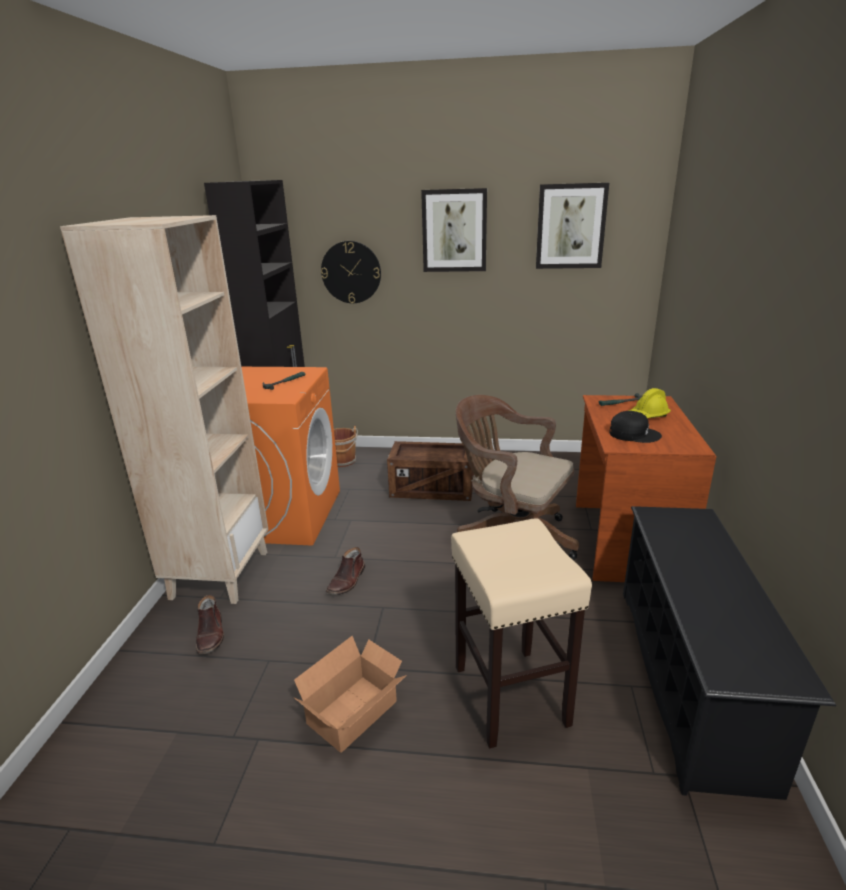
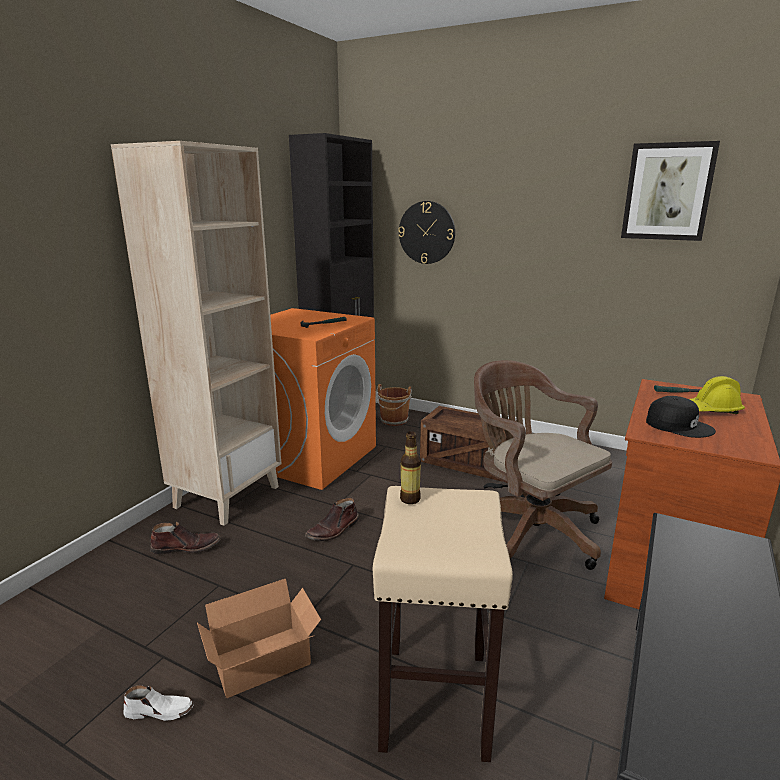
camera: 20 degrees right, 5 degrees down
(211, 634) = (186, 547): brown boot -> brown boot turned 105 degrees counterclockwise
(287, 784) = (160, 711): none -> white shoe
(454, 231) = (534, 193): picture -> none
(479, 541) = (410, 499): none -> bottle

